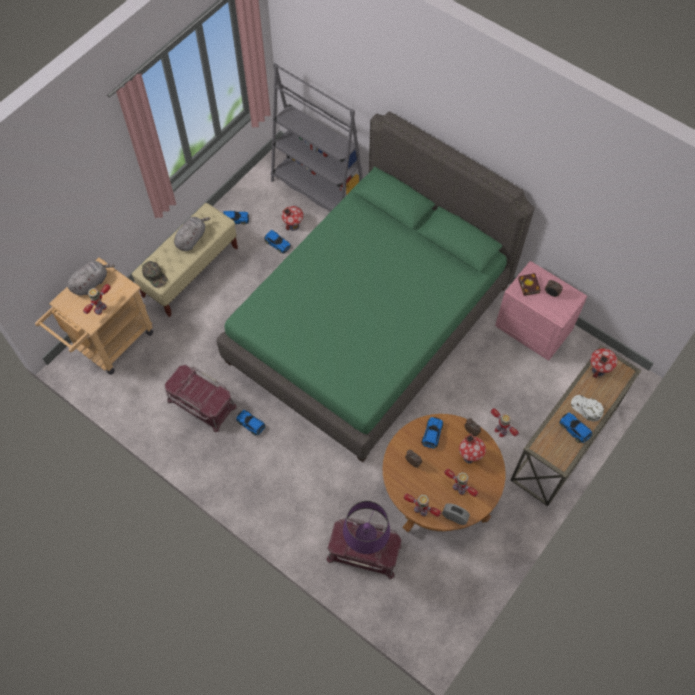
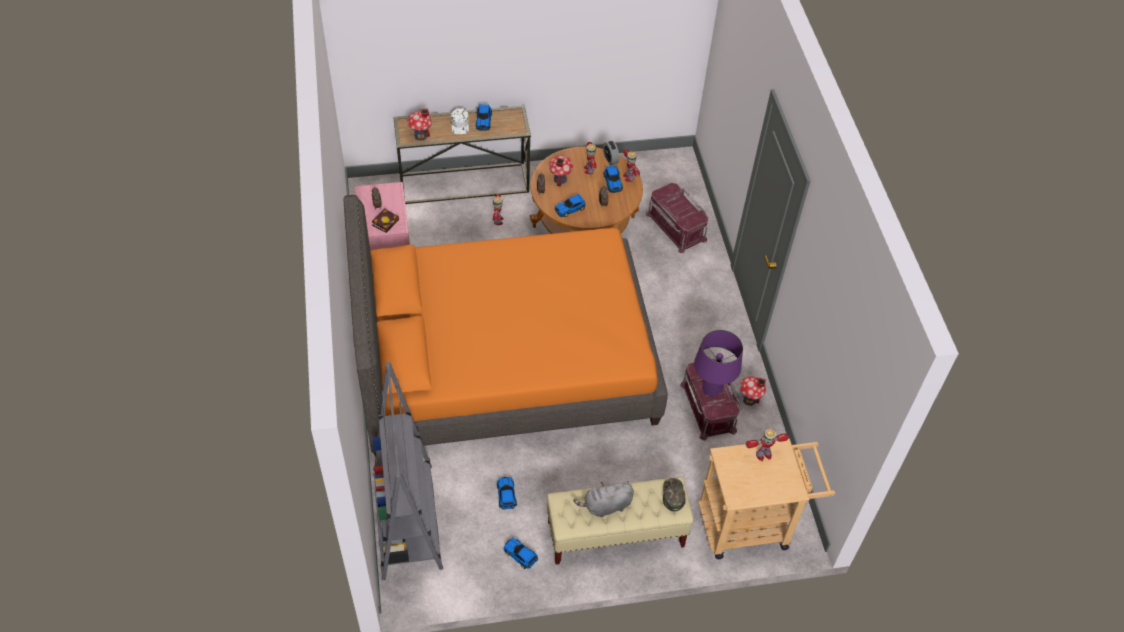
camera: 140 degrees left, 10 degrees down
(91, 283) = (754, 487): grey plush toy -> none
(251, 424) = (680, 361): toy car -> toy car (613, 182)
(293, 226) = (473, 501): toy house -> toy house (749, 399)
(365, 542) = (678, 206): purple table lamp -> purple table lamp (712, 389)
(369, 323) = (505, 362): green bed -> orange bed

